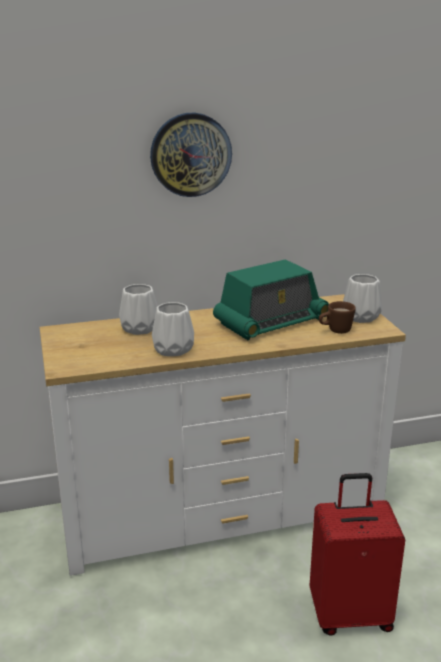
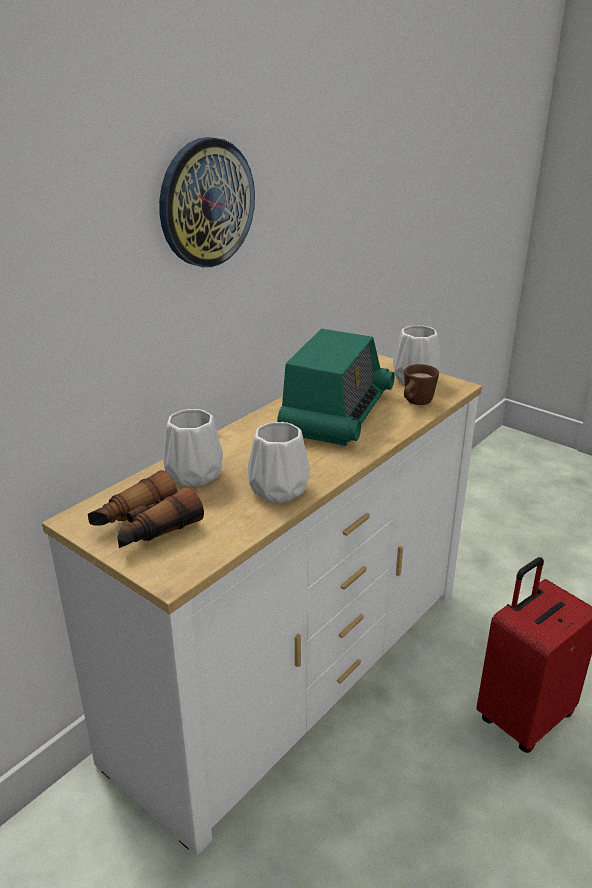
camera: 35 degrees left, 5 degrees up
(80, 344) = (144, 527): none -> binoculars

